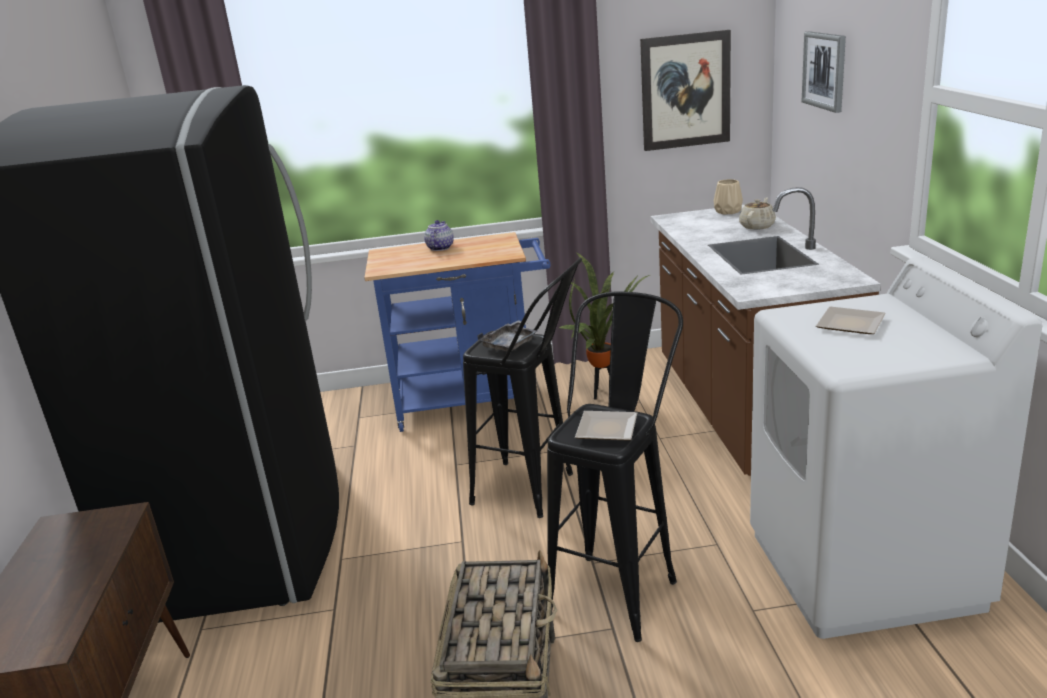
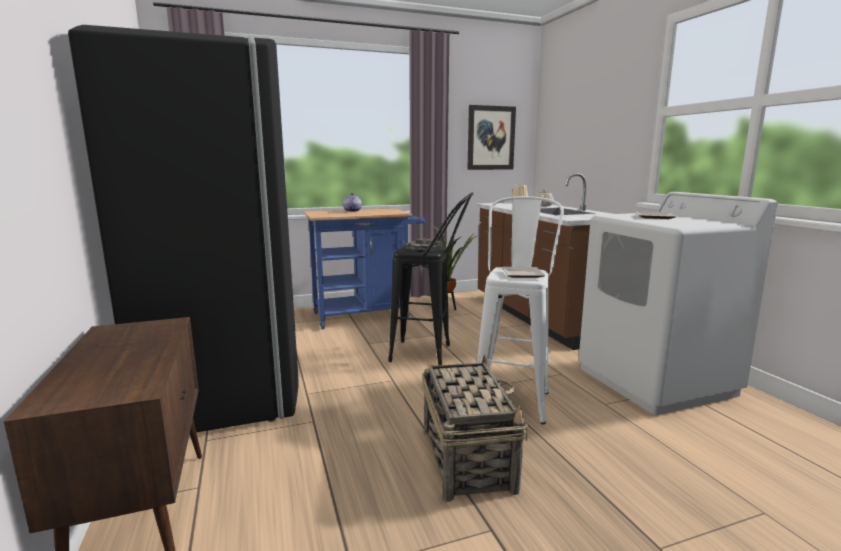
camera: 15 degrees left, 10 degrees down
(620, 584) = (513, 396): black stool -> white stool
(825, 70) = (577, 121): picture -> none

